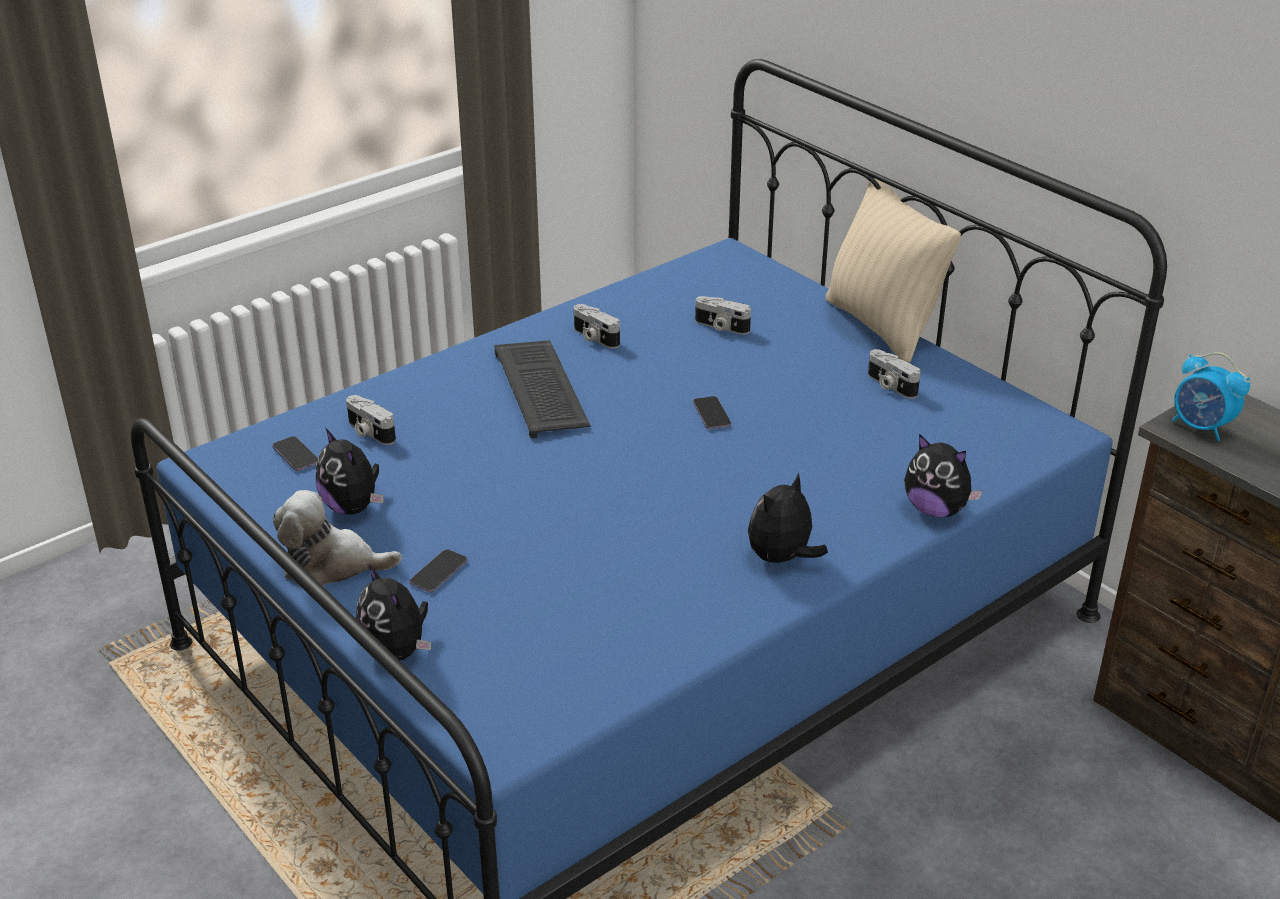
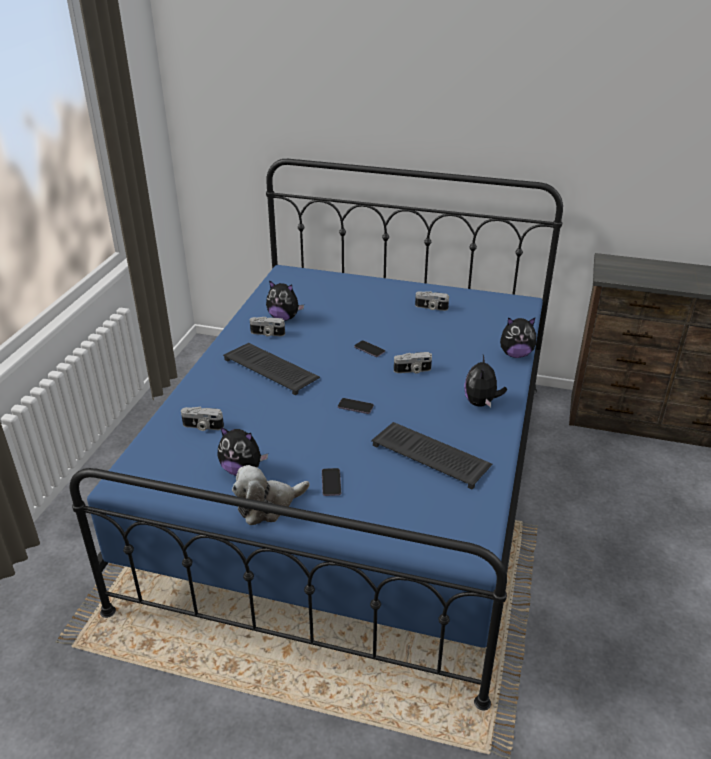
camera: 35 degrees left, 0 degrees up
(295, 455) = (173, 456): phone -> phone (355, 407)
(397, 650) = (359, 533): plush toy -> plush toy (284, 318)
(614, 599) = (432, 455): none -> keyboard
(721, 327) = (323, 307): camera -> camera (412, 370)
(882, 326) = (396, 283): beige pillow -> none
(1201, 427) = (615, 273): alarm clock -> none

